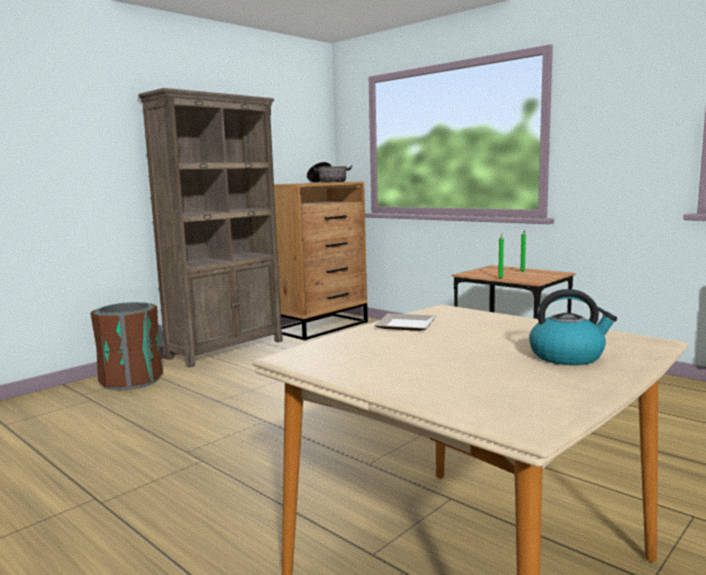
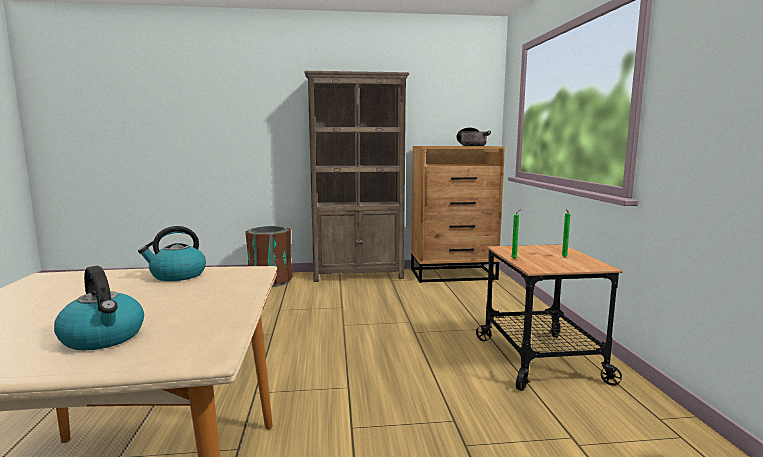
camera: 40 degrees right, 0 degrees up
(408, 325) = (177, 275): plate -> kettle

